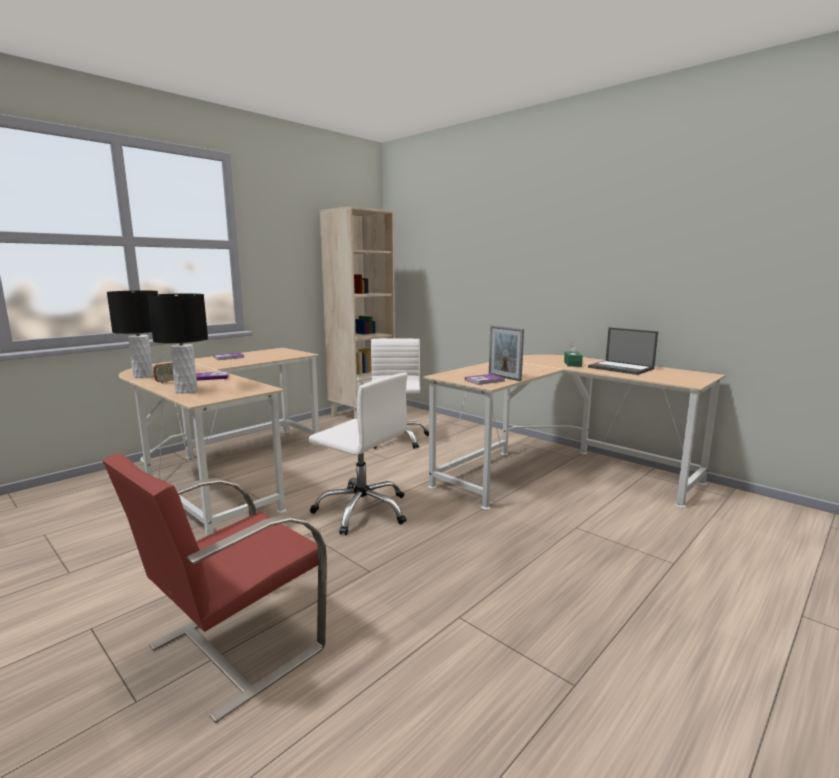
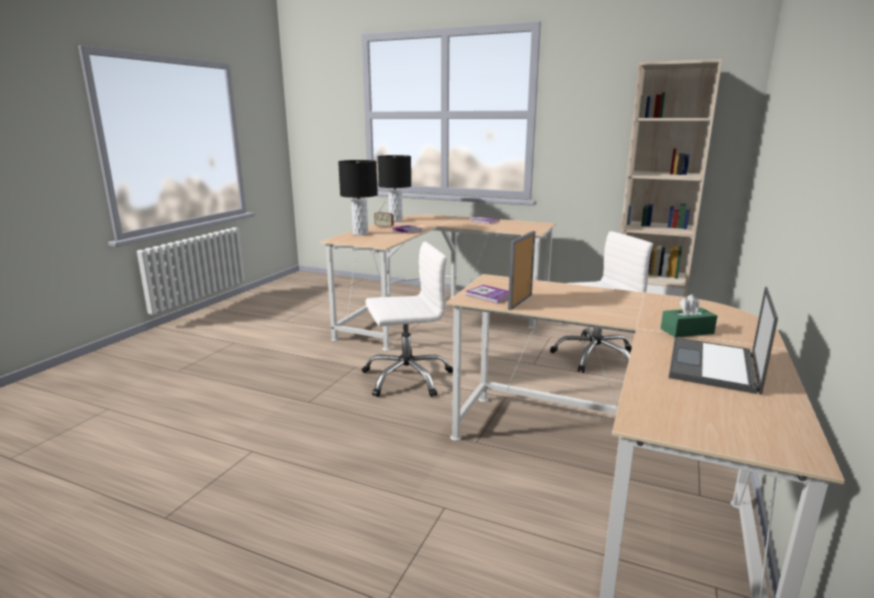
camera: 70 degrees right, 5 degrees up
(233, 648) = (216, 380): red chair -> none
(363, 510) = (407, 377): white office chair -> white office chair turned 120 degrees counterclockwise

